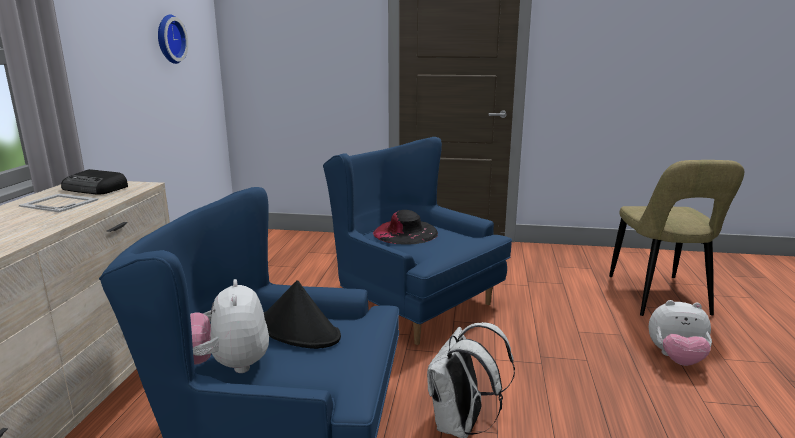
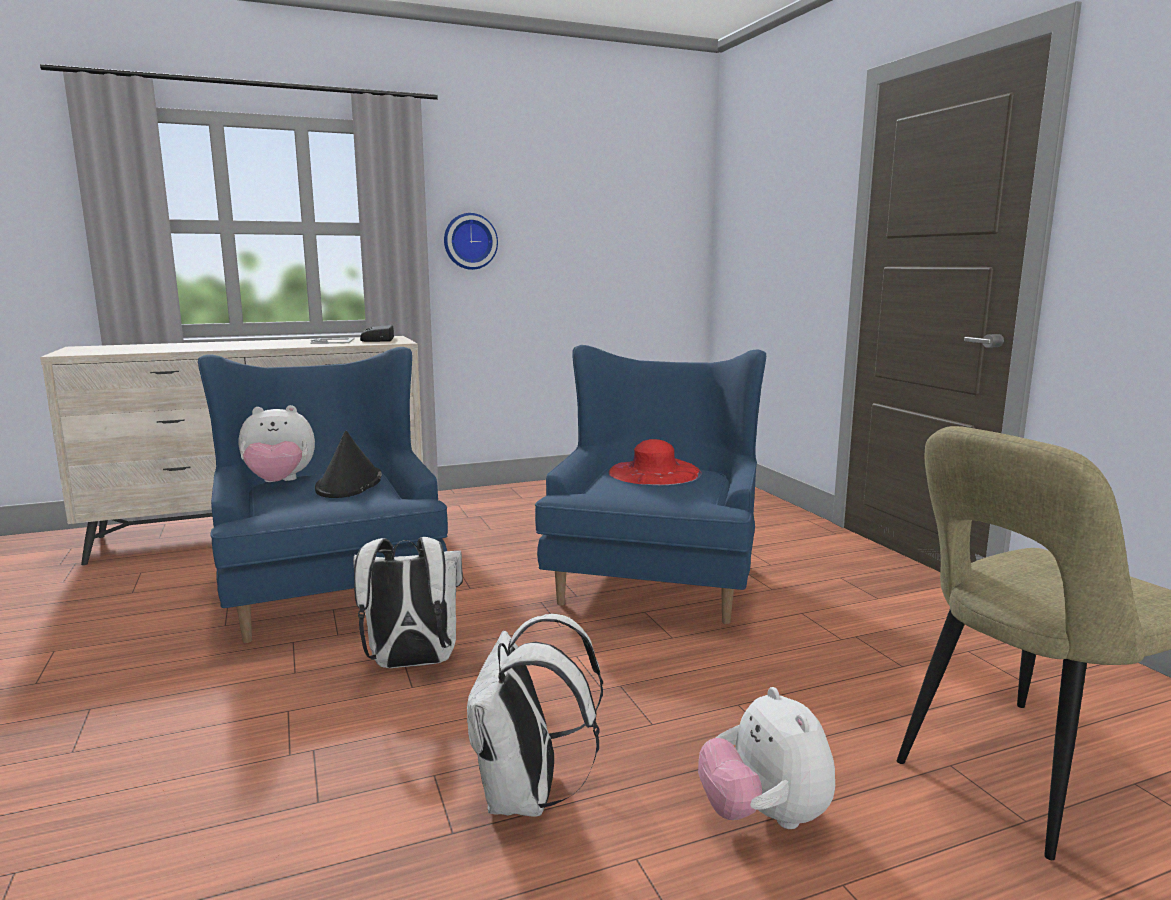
camera: 60 degrees right, 5 degrees down
(169, 39) = (607, 222): wall clock -> wall clock (470, 241)
(229, 366) = (279, 483): plush toy -> plush toy turned 150 degrees counterclockwise
(405, 232) = (654, 472): black hat -> red hat
(646, 419) = (527, 797): none -> white backpack

